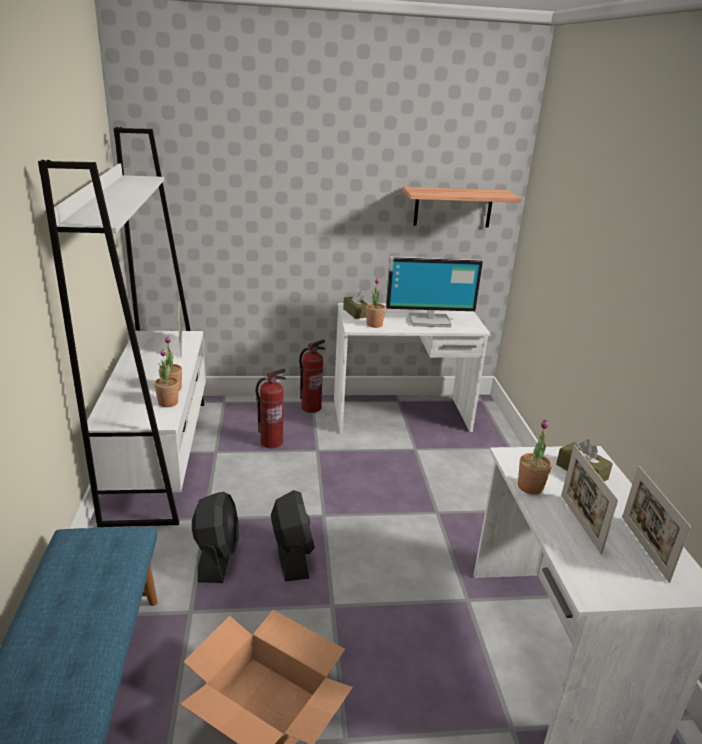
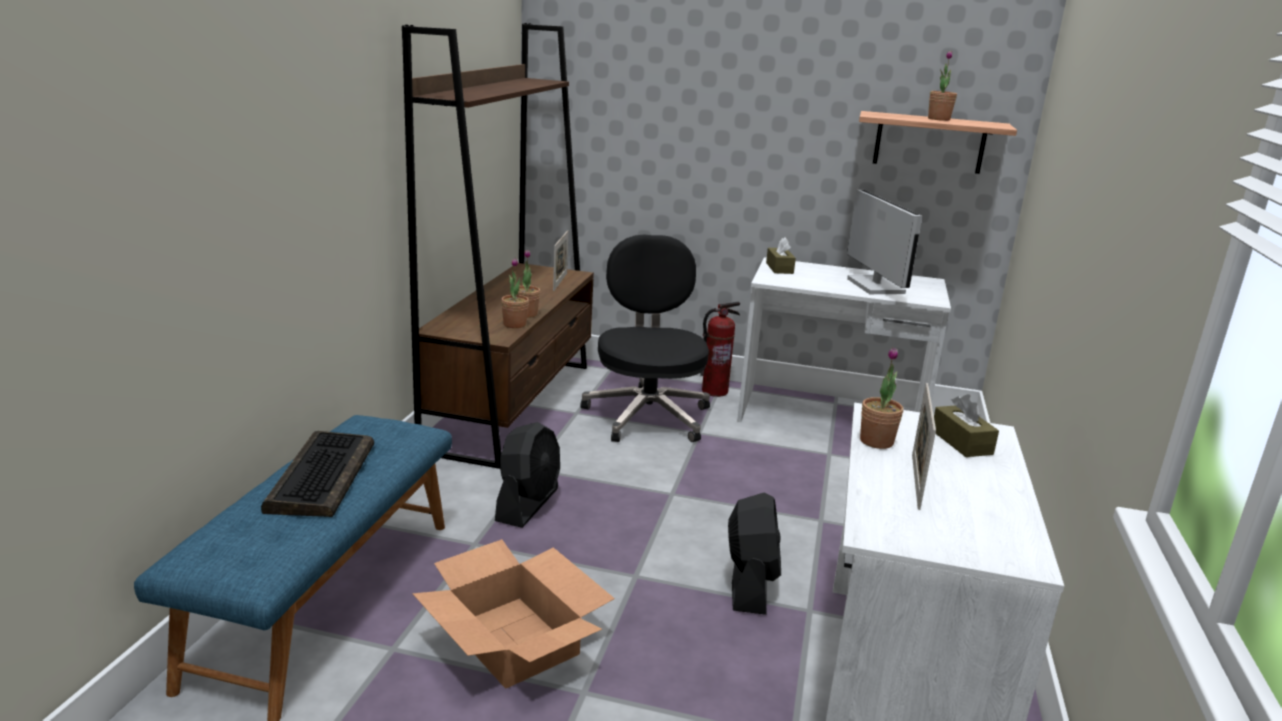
camera: 20 degrees right, 5 degrees down
(63, 619) = (321, 475): none -> keyboard
(159, 455) = (511, 405): white bookcase -> brown bookcase
(271, 442) = (647, 415): fire extinguisher -> black office chair
(292, 555) = (613, 521): black fan -> black fan (750, 584)
(374, 324) = (795, 281): potted plant -> potted plant (938, 119)
(429, 320) = (873, 286): monitor -> monitor turned 120 degrees counterclockwise
(644, 548) = (985, 517): picture frame -> none

